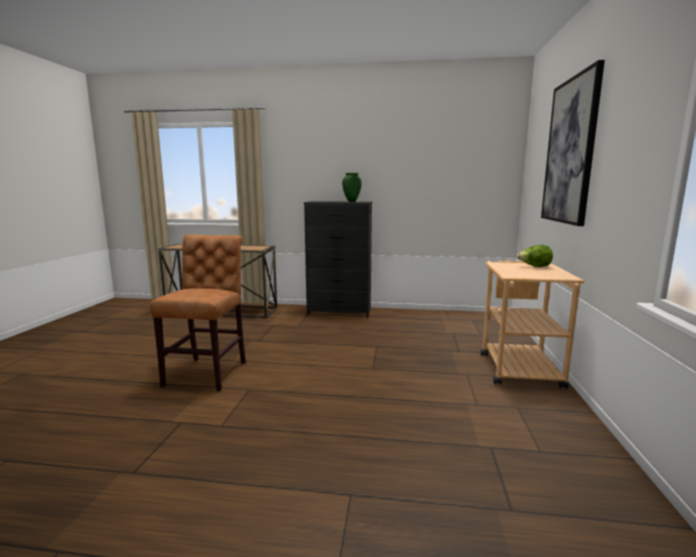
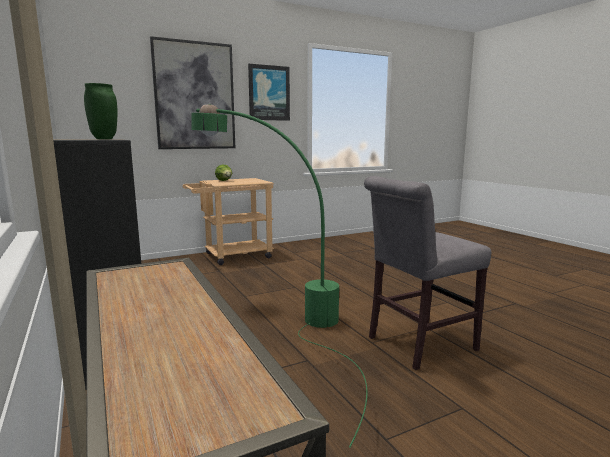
camera: 125 degrees left, 0 degrees up
(209, 372) = (417, 345): brown chair -> grey chair
(315, 346) = (276, 321): none -> green floor lamp
(629, 126) = (269, 93): none -> picture

